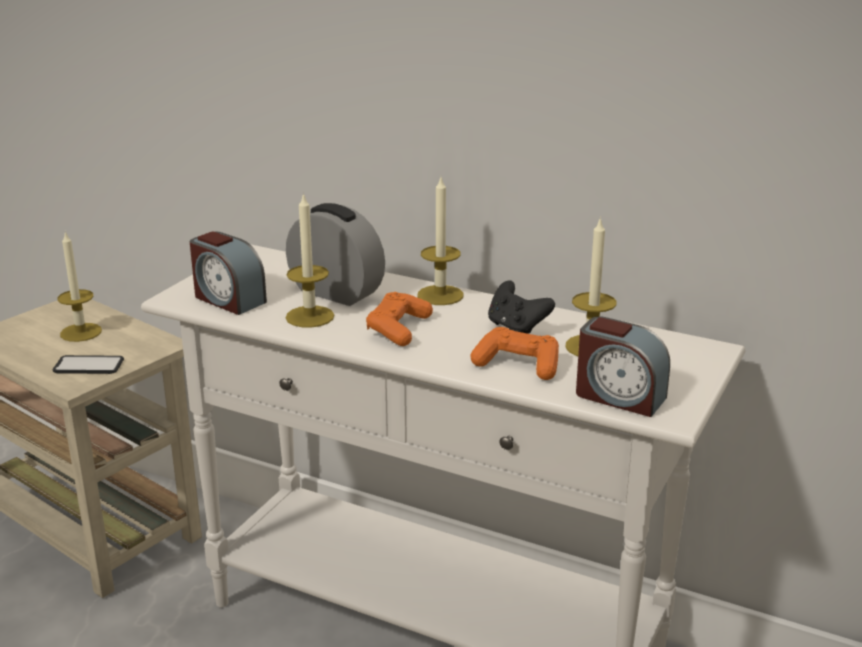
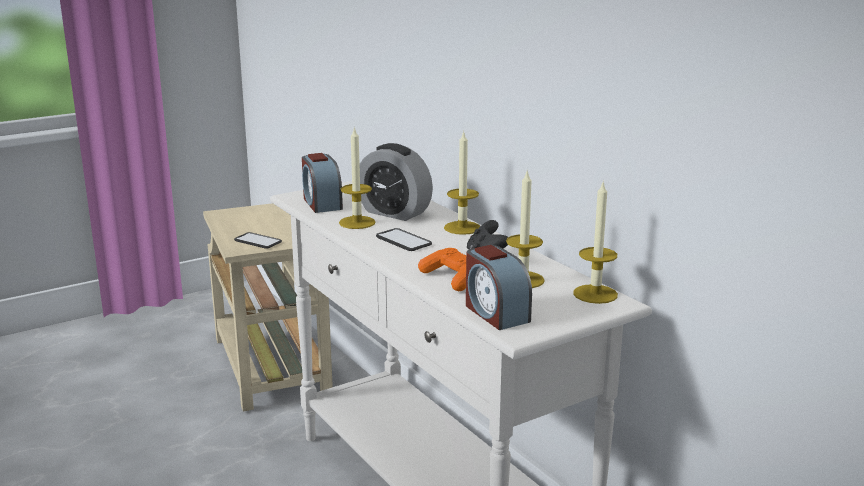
camera: 30 degrees right, 5 degrees down
(81, 332) = (275, 222): candle -> candle (595, 294)
(336, 292) = (394, 213): alarm clock -> alarm clock turned 150 degrees clockwise
(398, 329) = (403, 241): orange game controller -> phone

